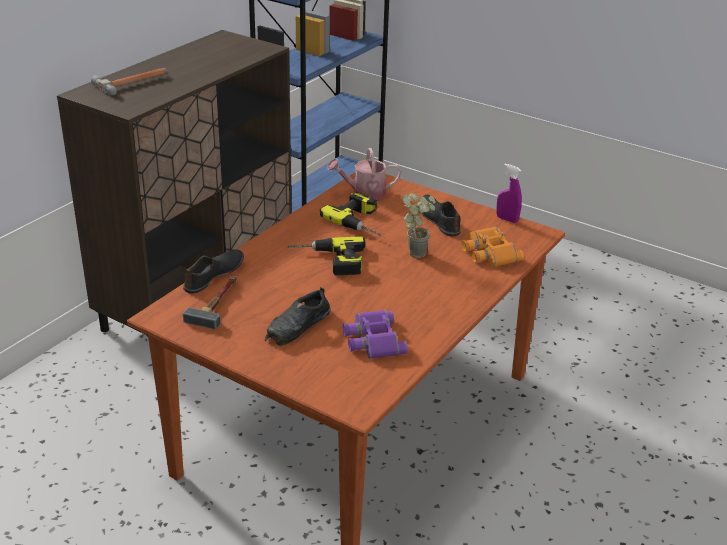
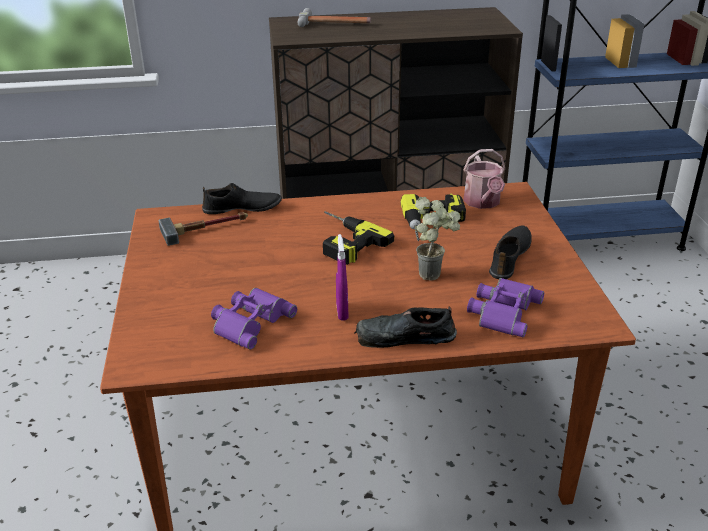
camera: 50 degrees right, 0 degrees up
(297, 326) = (221, 276): black shoe -> black shoe (403, 337)
(364, 192) = (483, 202): watering can -> watering can turned 135 degrees counterclockwise
(488, 252) = (502, 311): orange binoculars -> purple binoculars
(507, 219) = (586, 292): purple spray bottle -> purple spray bottle (342, 312)

